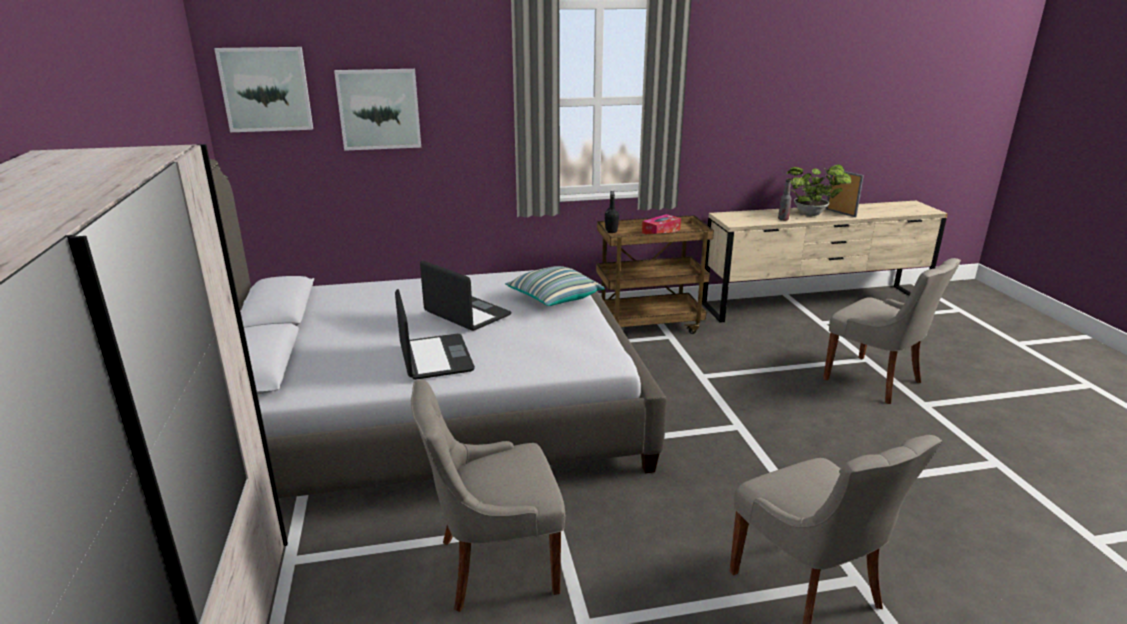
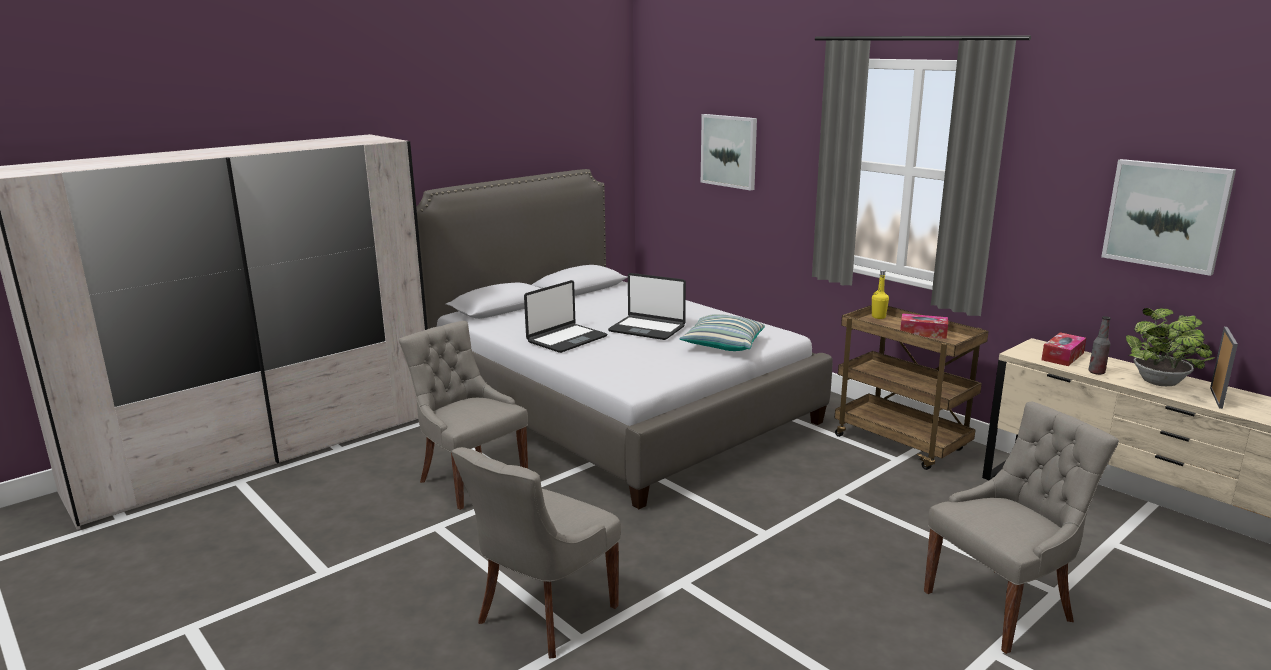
camera: 60 degrees right, 5 degrees down
(266, 89) = (665, 125): picture -> picture (1166, 215)
(466, 314) = (647, 329): laptop -> laptop turned 105 degrees clockwise
(611, 231) = (878, 317): black bottle -> yellow bottle
(749, 217) = (1062, 356): none -> tissue box
(875, 381) = (1002, 606): grey chair -> grey chair turned 135 degrees counterclockwise

